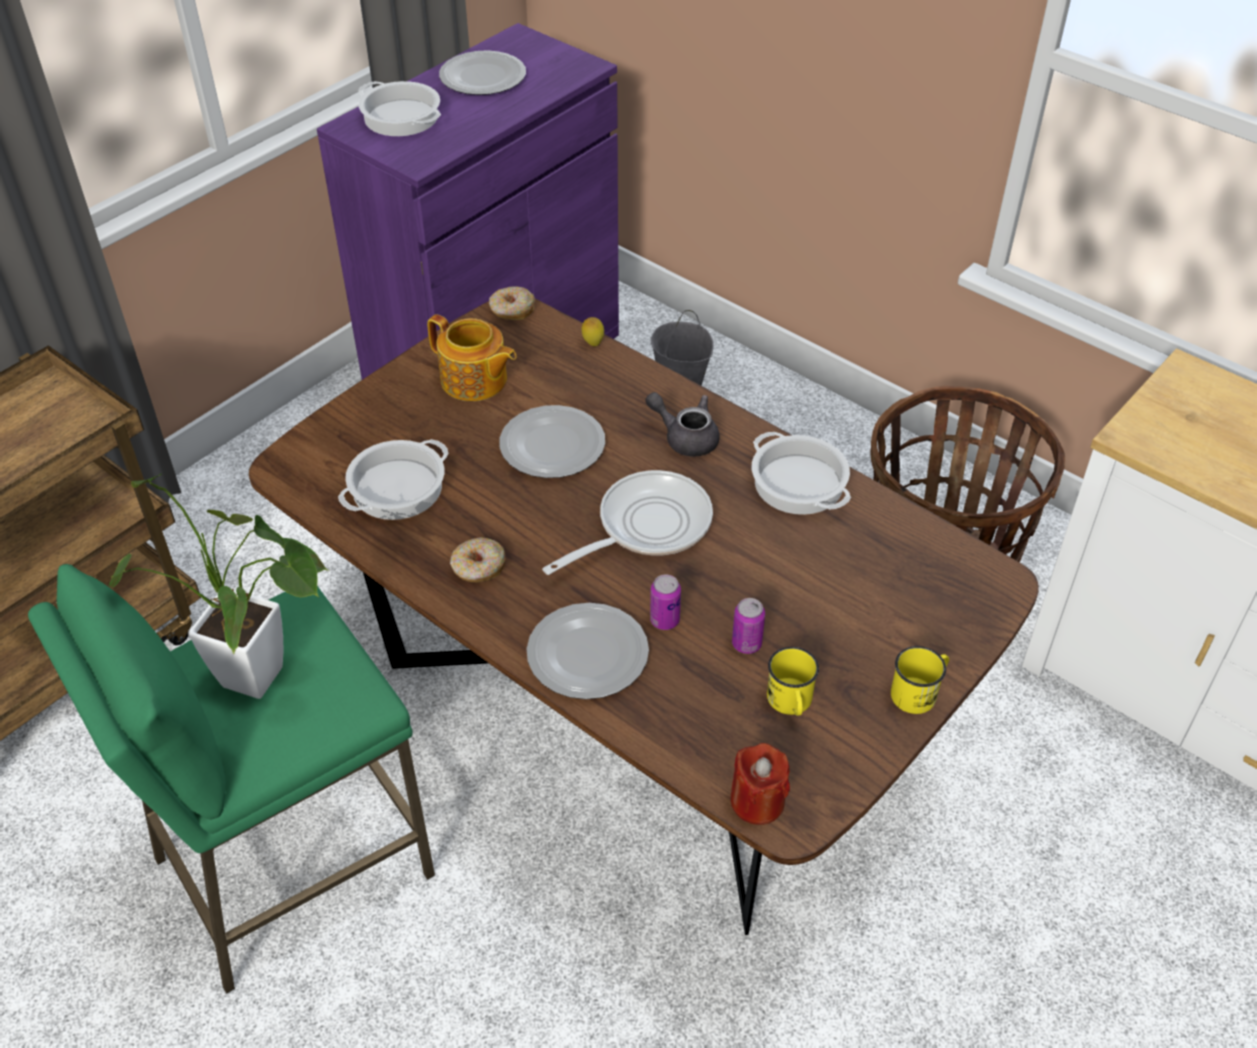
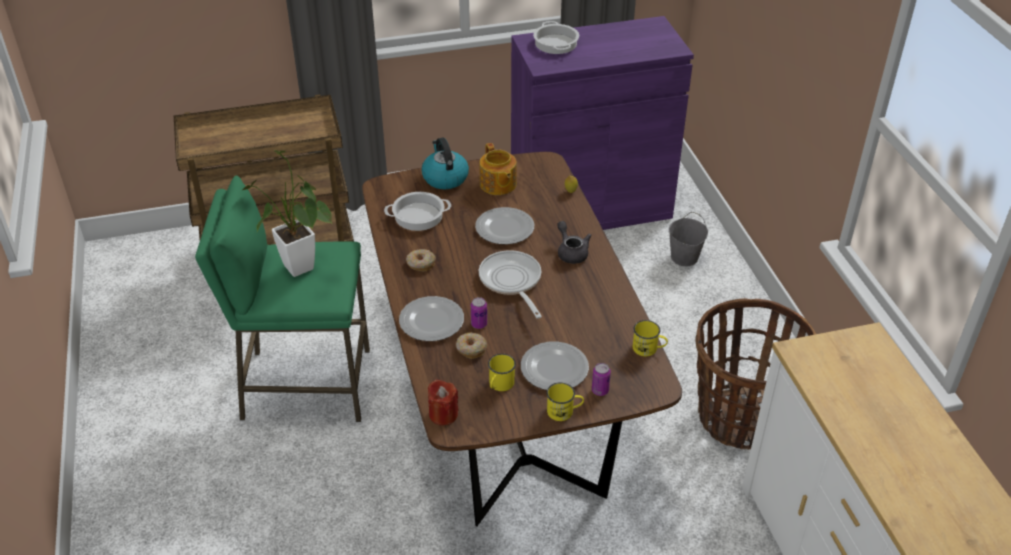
camera: 35 degrees right, 5 degrees down
(379, 406) = (444, 178): none -> kettle
(483, 78) = (616, 38): plate -> plate (554, 369)
(512, 310) = (547, 160): donut -> donut (471, 349)
(646, 526) = (511, 282): frying pan -> frying pan turned 105 degrees counterclockwise
(746, 644) = (505, 352): can -> can (600, 390)
(797, 483) = (604, 297): cooking pot -> none
(931, 532) = (648, 349): none -> yellow mug

